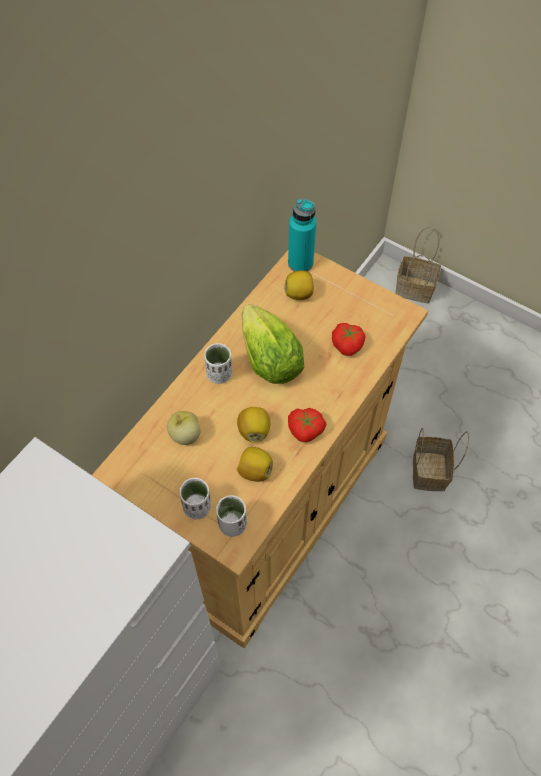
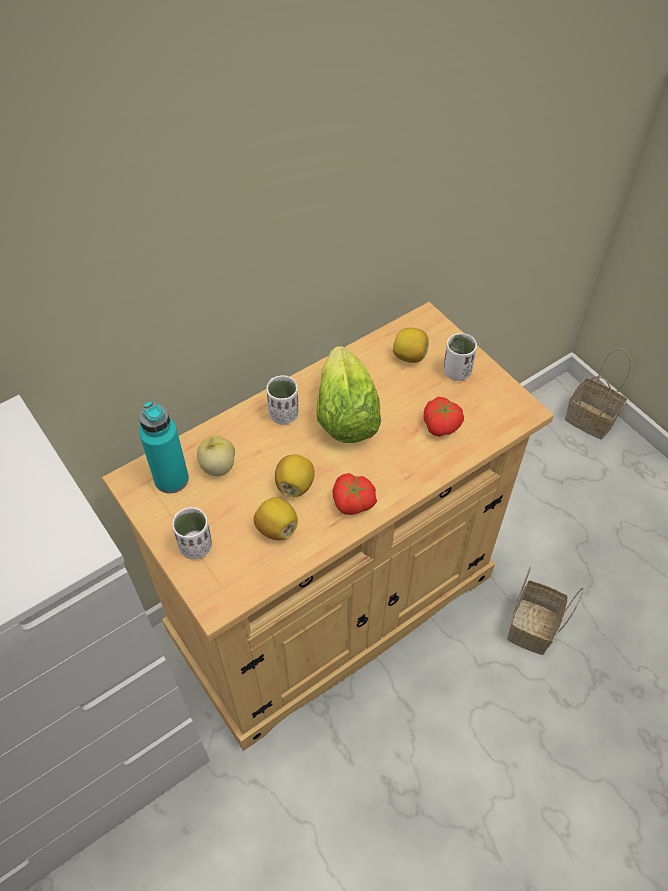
camera: 20 degrees right, 5 degrees down
(232, 524) = (226, 577): white cup -> white cup (456, 372)
(300, 263) = (425, 325): turquoise bottle -> turquoise bottle (171, 479)

